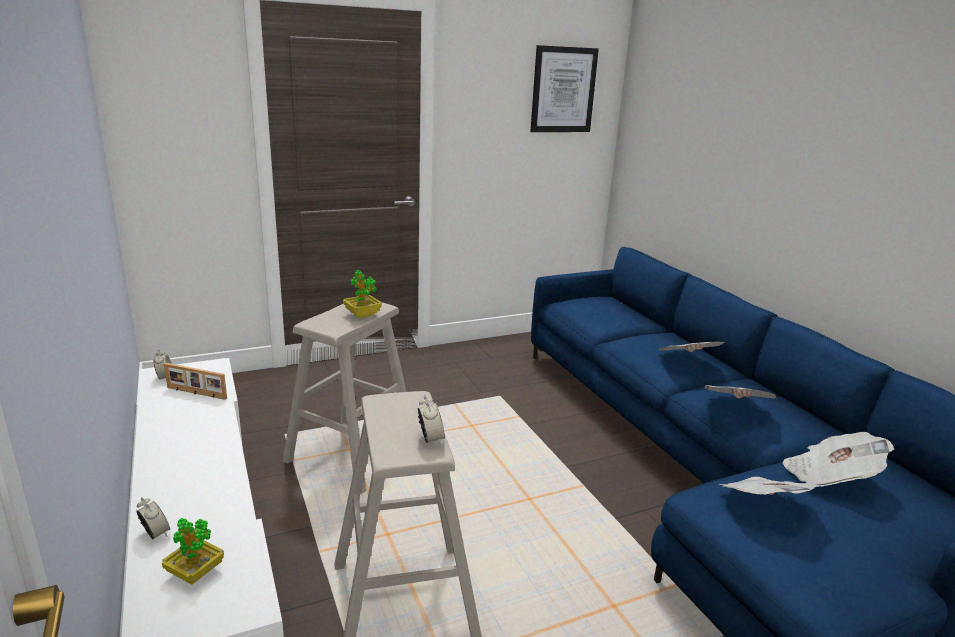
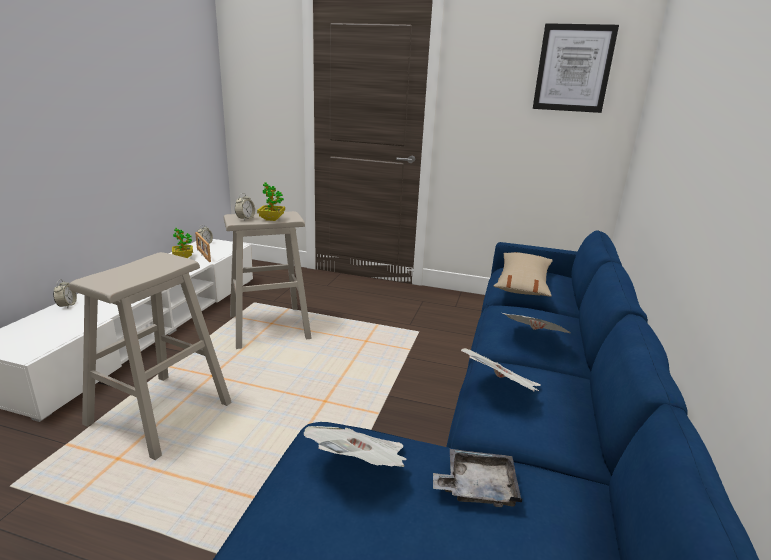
camera: 40 degrees right, 0 degrees up
(195, 573) = (45, 328): potted plant -> potted plant (183, 257)
(430, 439) = (128, 281): alarm clock -> alarm clock (245, 218)
(597, 314) = (523, 283): none -> beige pillow
(829, 478) = (477, 487): newspaper -> grey tray

